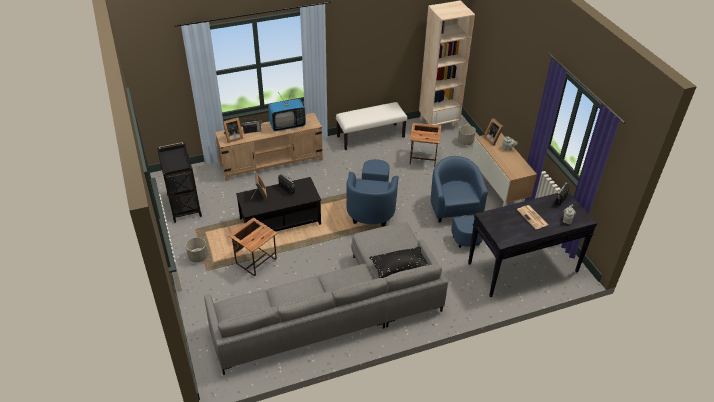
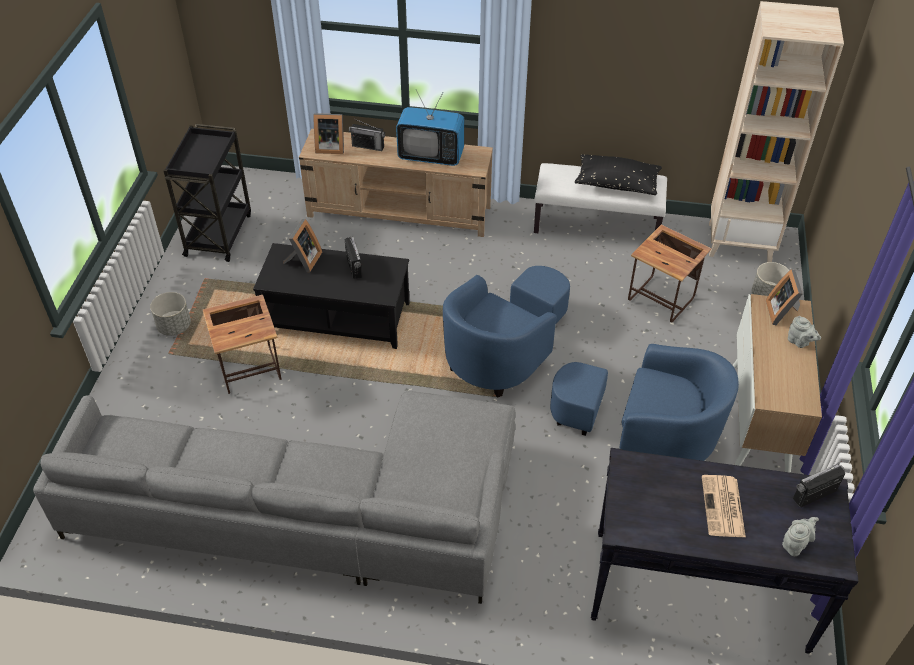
camera: 30 degrees right, 5 degrees up
(399, 267) = (428, 489): black pillow -> black pillow (616, 184)
(457, 216) = (644, 432): blue armchair -> blue armchair turned 90 degrees clockwise

